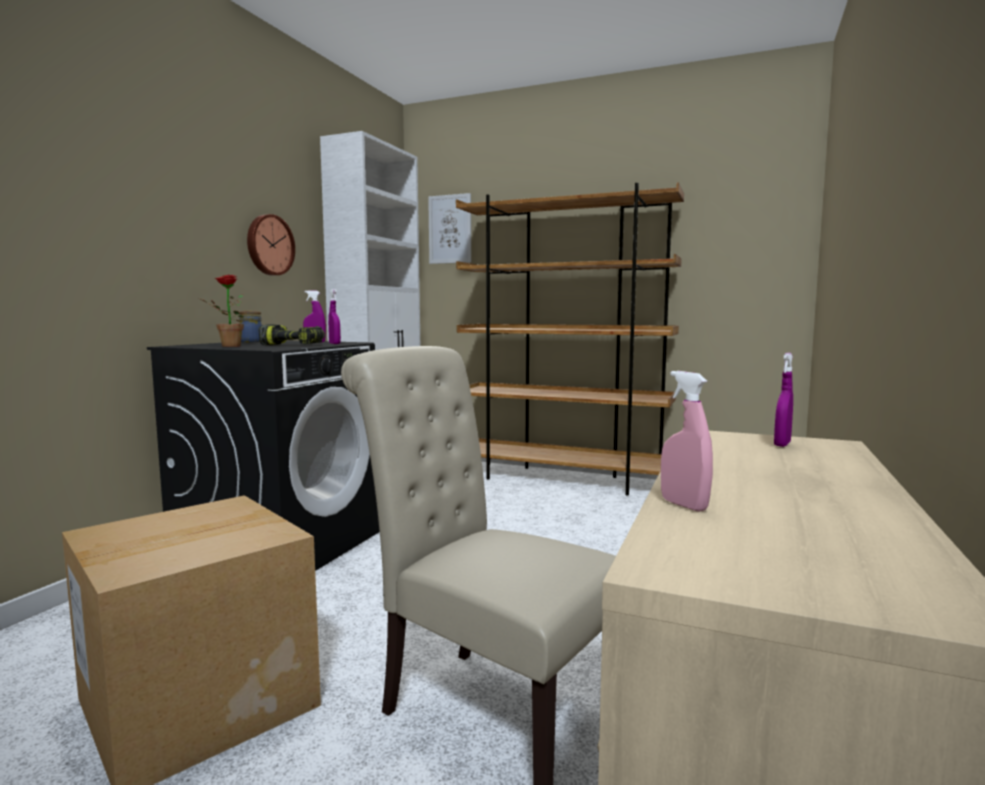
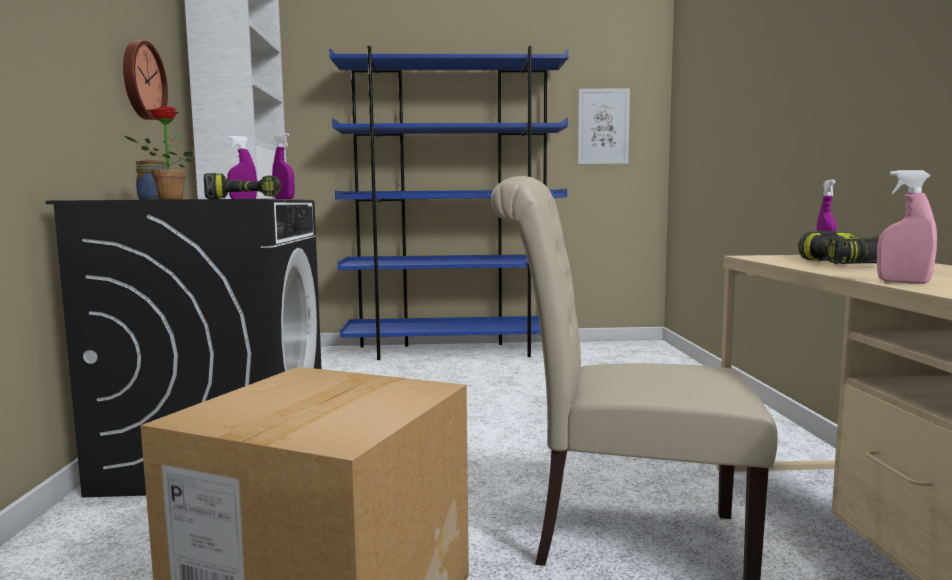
camera: 25 degrees left, 0 degrees up
(450, 229) = (302, 84): picture -> picture (603, 126)
(563, 479) = (454, 351): brown bookcase -> blue bookcase
(756, 460) = (845, 264): none -> power drill

